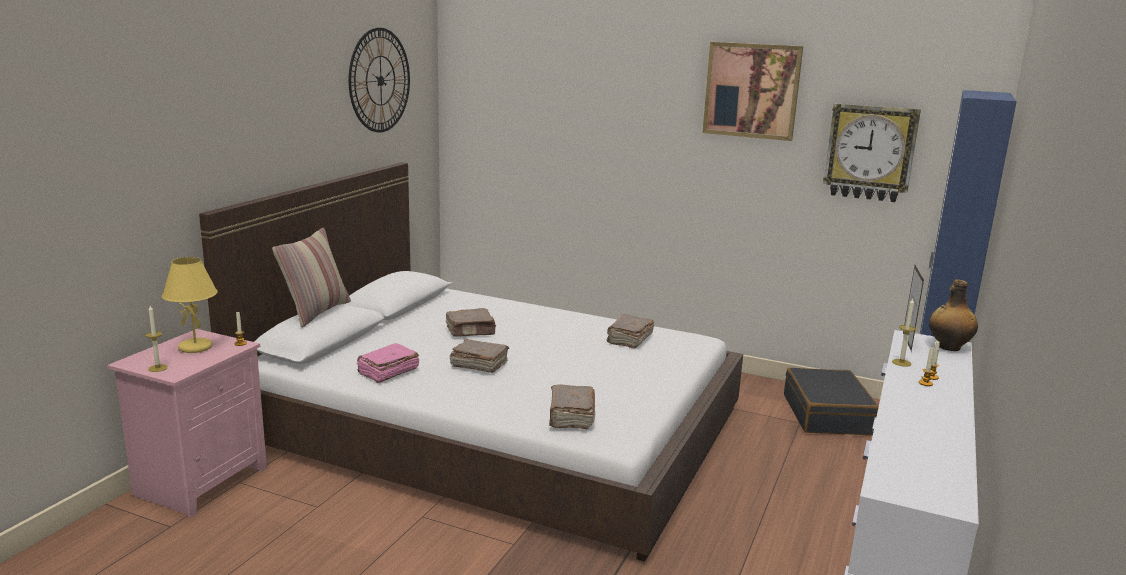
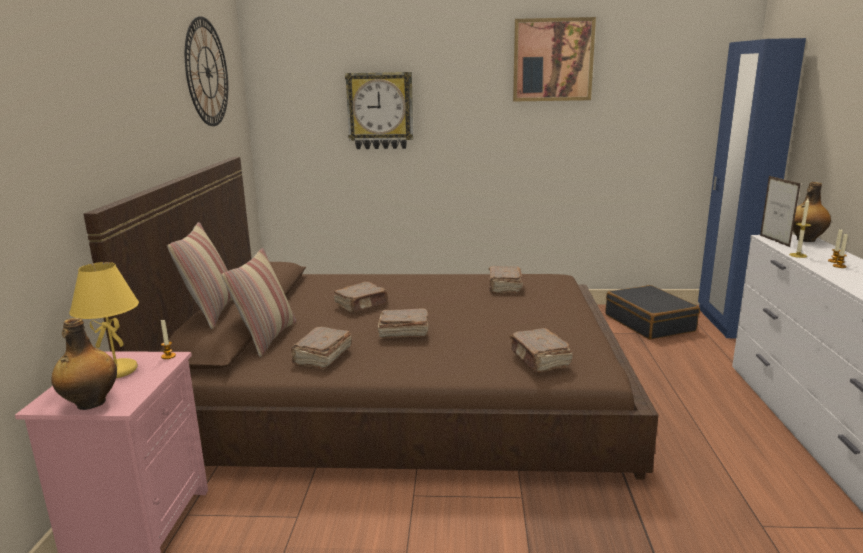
camera: 20 degrees left, 0 degrees up
(158, 368) = (90, 403): candle -> bottle
(360, 345) = (266, 337): none -> pillow
(387, 372) = (322, 357): pink book -> brown book
(494, 423) = (402, 388): white bed -> brown bed
(870, 152) = (654, 103): wall clock -> wall clock (380, 111)

